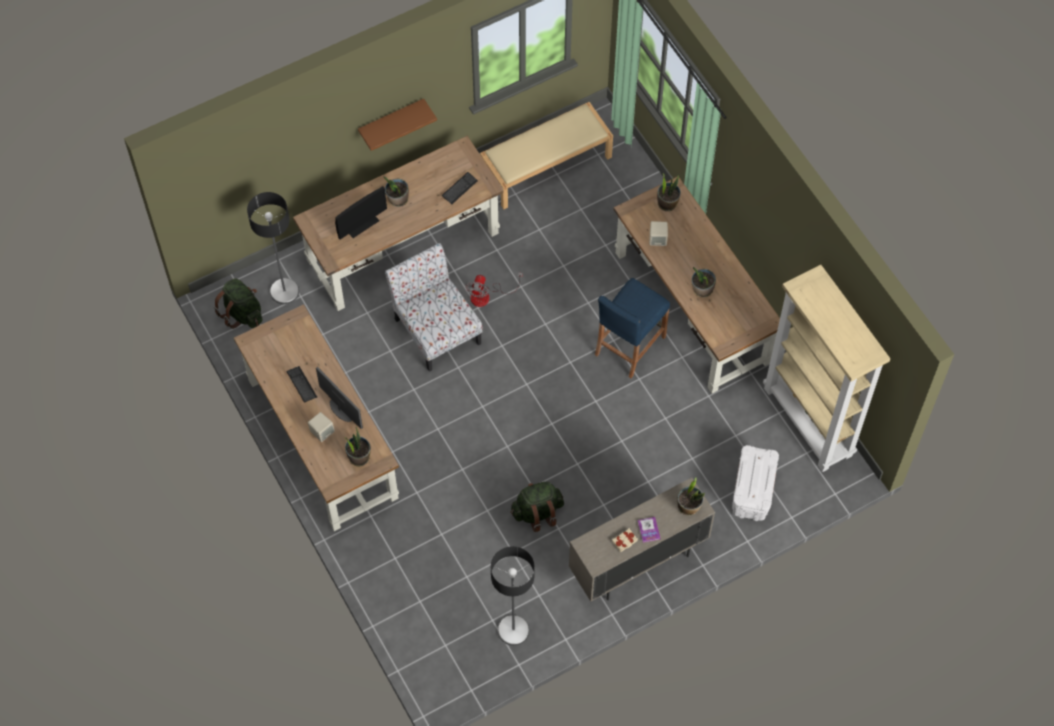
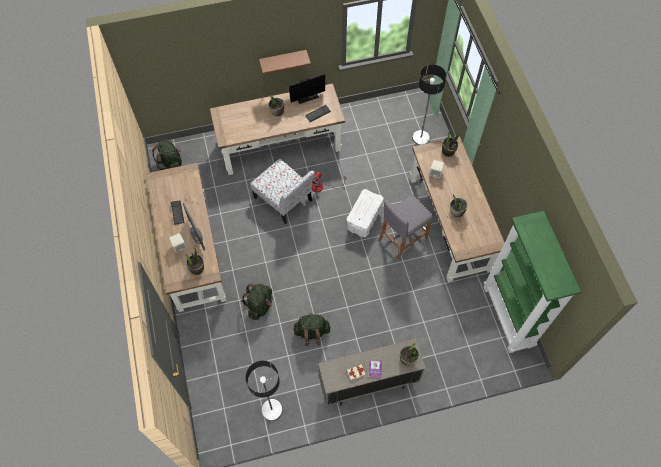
camera: 15 degrees right, 0 degrees up
(284, 291) = (201, 156): floor lamp -> floor lamp (421, 138)
(361, 224) = (250, 122): monitor -> monitor (307, 97)
(436, 329) = (284, 200): chair -> chair turned 150 degrees clockwise
(450, 493) = (260, 305): none -> green backpack
(546, 165) = (382, 117): beige bench -> none
(629, 345) = (402, 238): blue stool -> grey stool
(752, 492) = (458, 355): white storage box -> white storage box (364, 220)
(809, 422) = (508, 317): beige bookcase -> green bookcase

